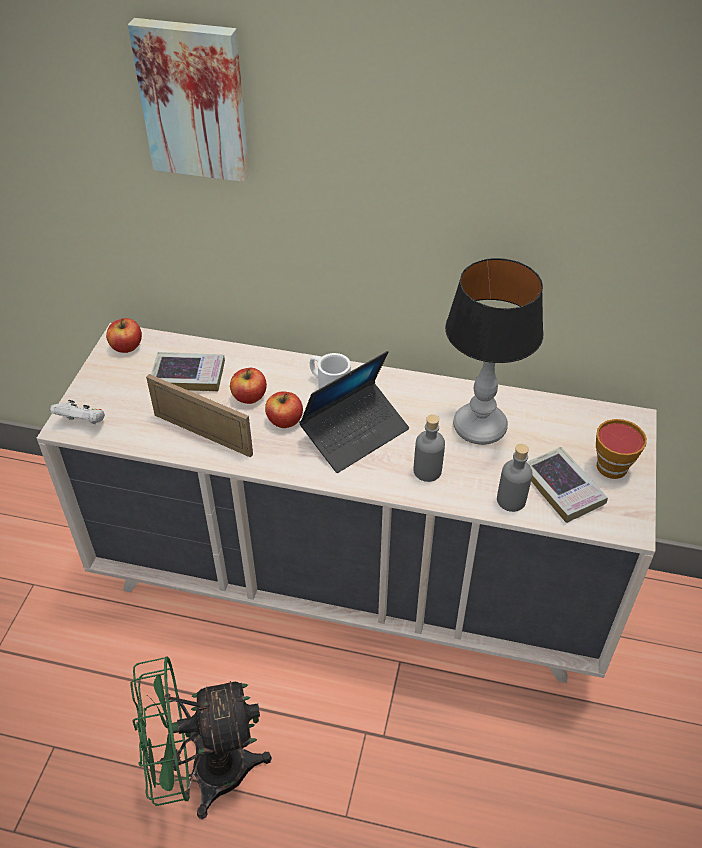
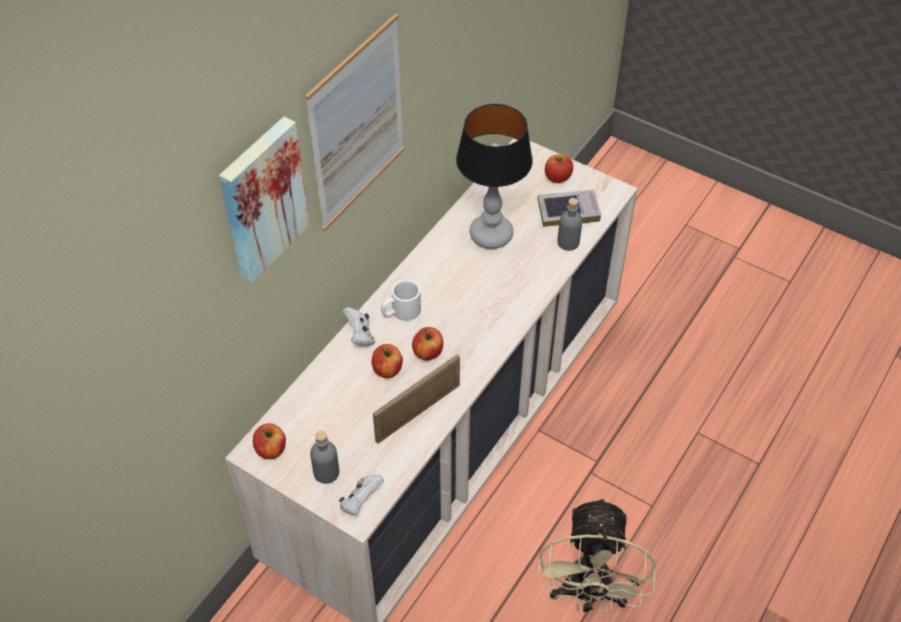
camera: 70 degrees left, 5 degrees up
(188, 375) = (338, 408): book -> none
(204, 773) = (588, 595): green fan -> beige fan
(284, 365) = (360, 335): none -> white game controller
(355, 433) = (463, 310): laptop -> none
(358, 142) = (357, 124): none -> picture
(427, 471) = (521, 279): grey bottle -> grey bottle (326, 472)
(613, 464) = (557, 177): cup -> apple

